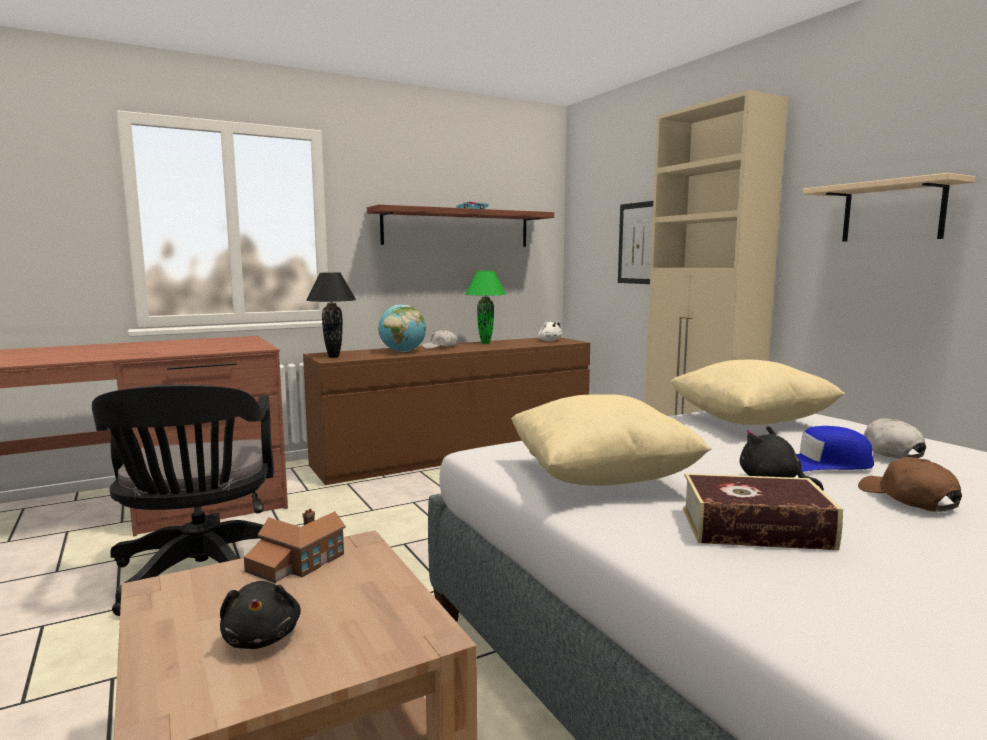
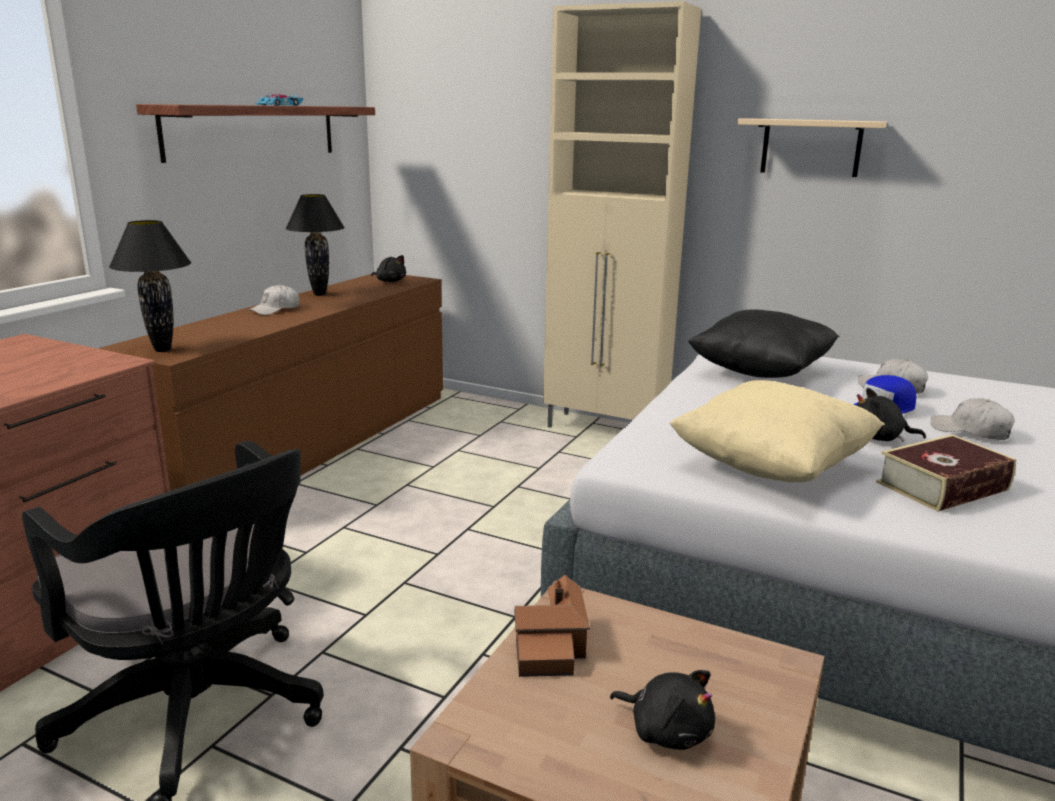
camera: 35 degrees left, 10 degrees up
(402, 352) = (243, 325): globe -> none
(485, 343) = (319, 294): green table lamp -> black table lamp
(549, 341) = (390, 281): white plush toy -> black plush toy
(638, 243) = (497, 154): picture -> none
(750, 422) = (760, 372): beige pillow -> black pillow
(907, 499) = (970, 431): brown cap -> white cap

